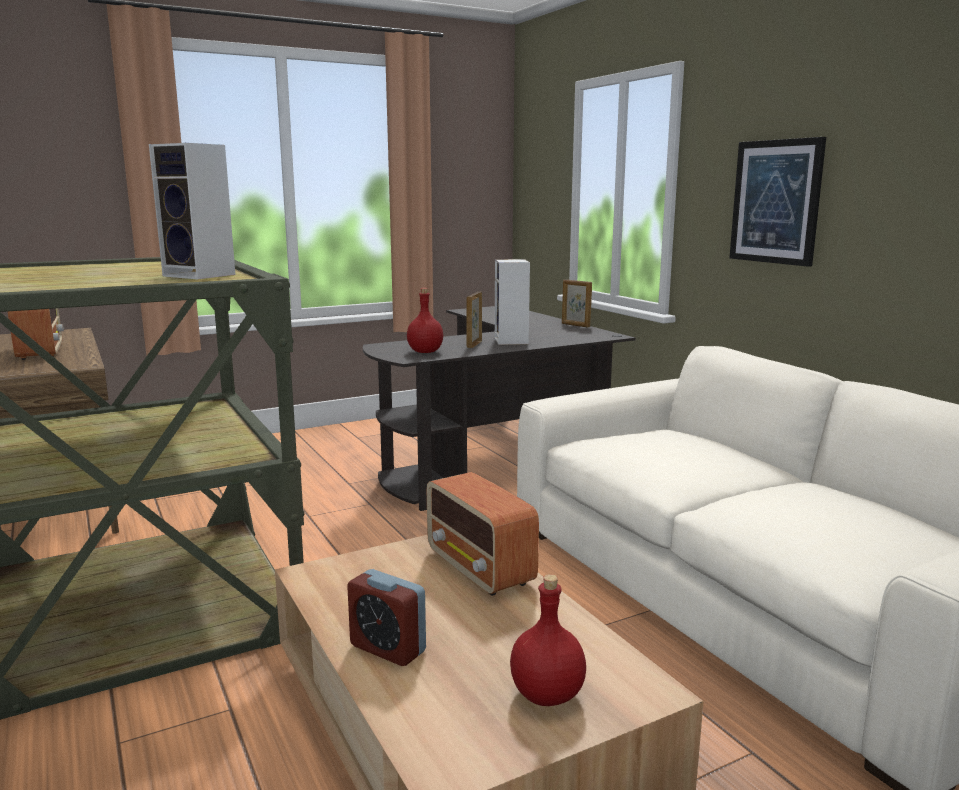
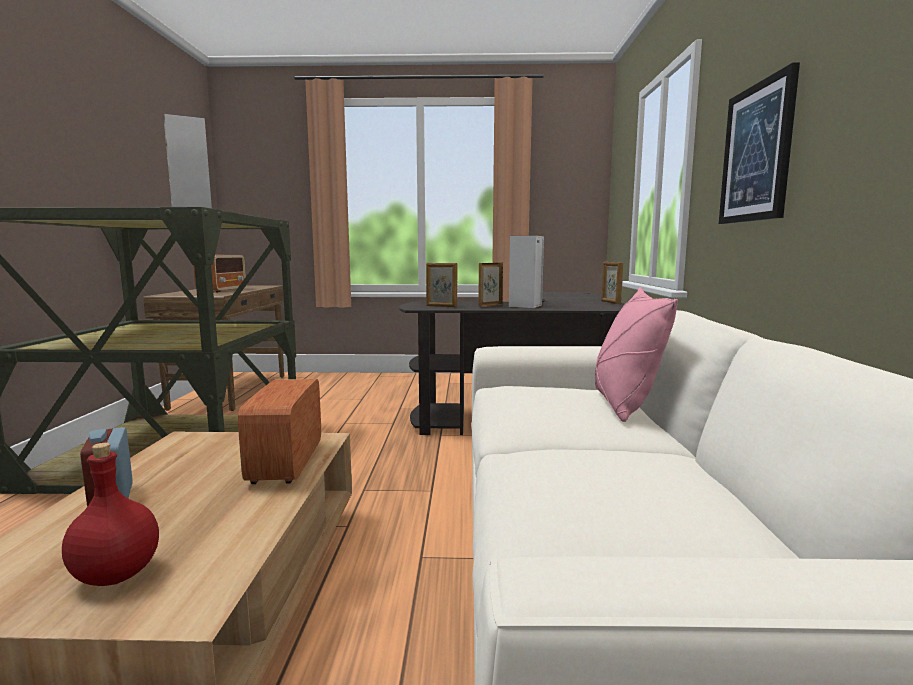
camera: 30 degrees right, 5 degrees down
(425, 352) = (441, 306): red bottle -> picture frame
(714, 445) = (624, 405): none -> pink pillow

